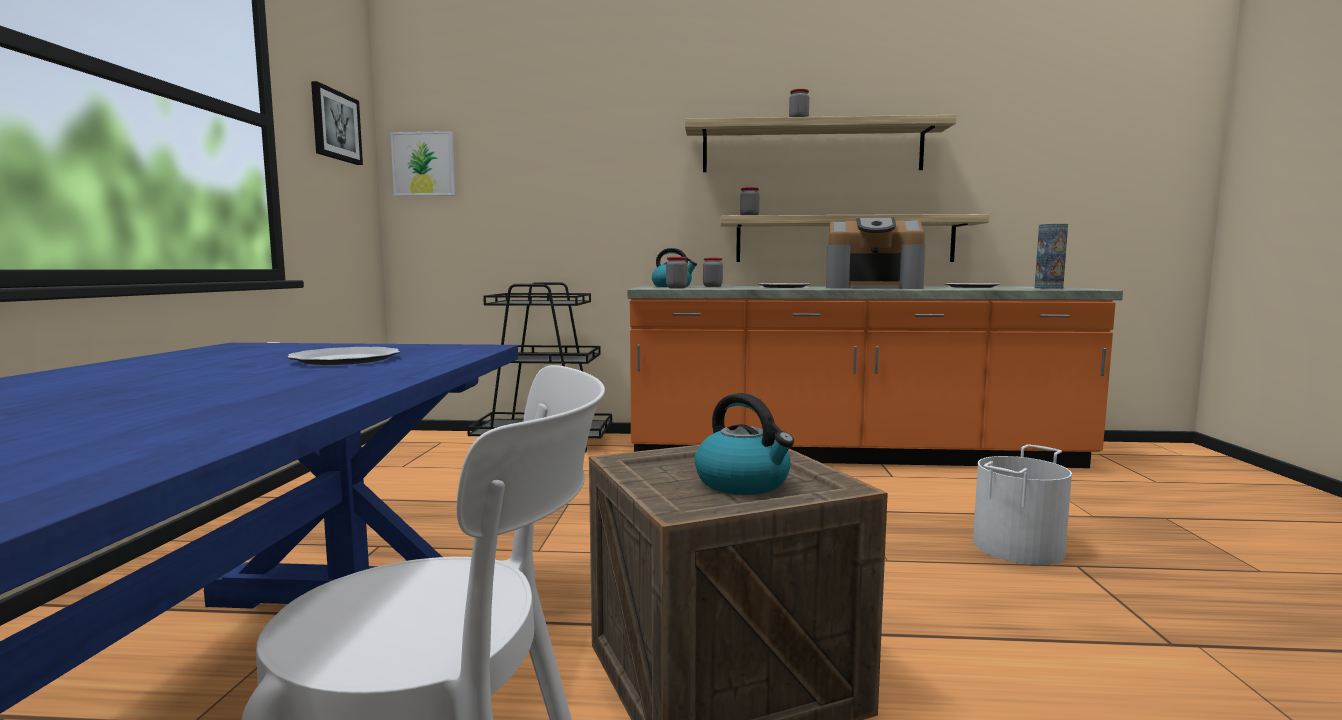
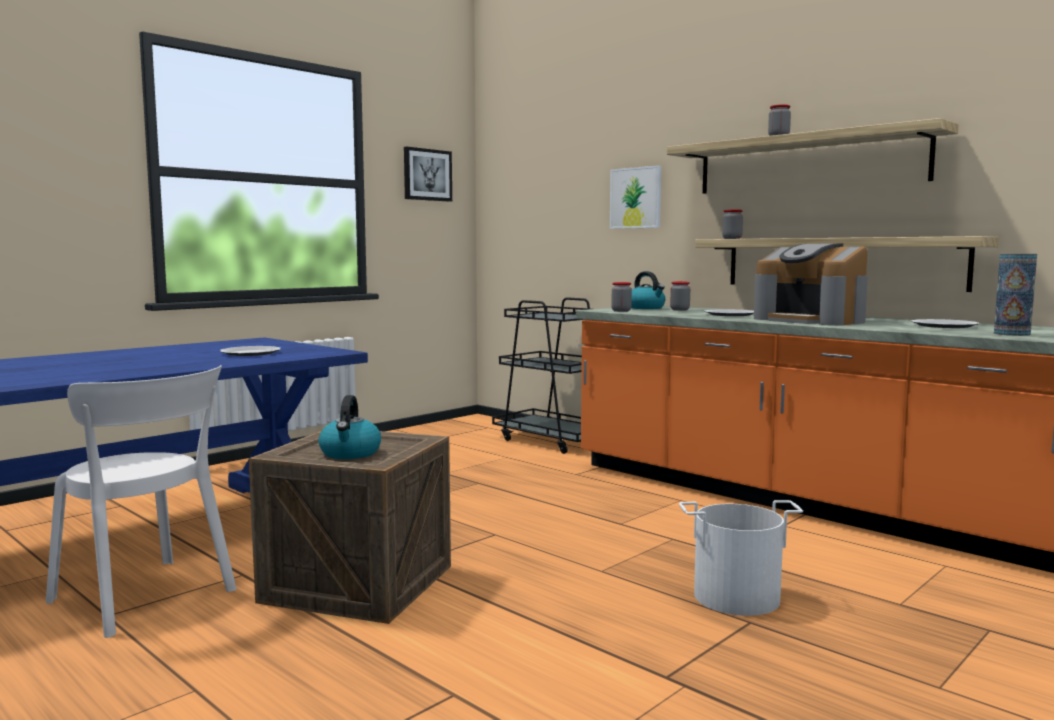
camera: 40 degrees right, 0 degrees up
(423, 164) = (501, 196): picture -> picture (635, 198)

